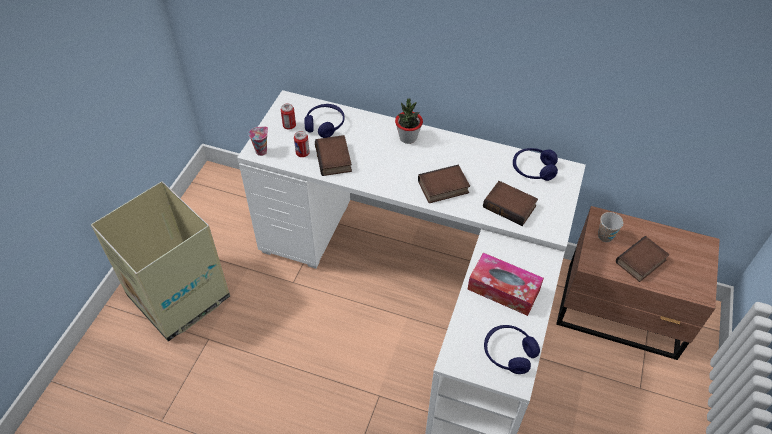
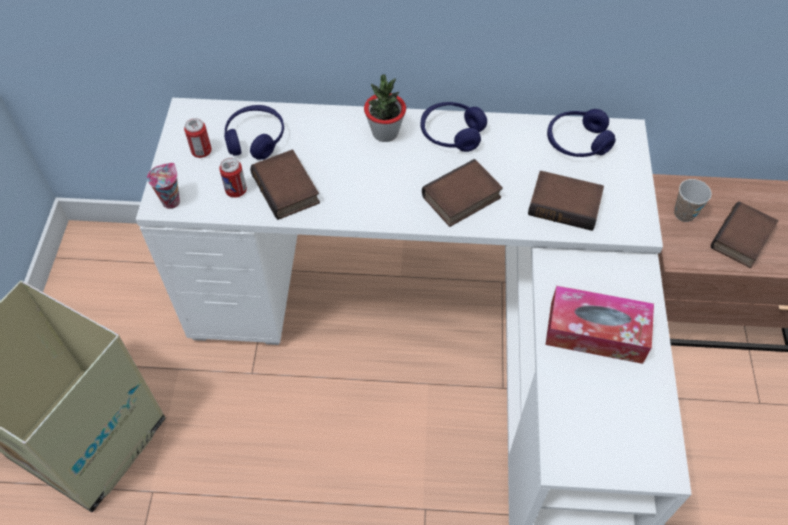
camera: 15 degrees left, 5 degrees up
(508, 353) = (637, 428): blue headphones -> blue headphones (451, 133)

